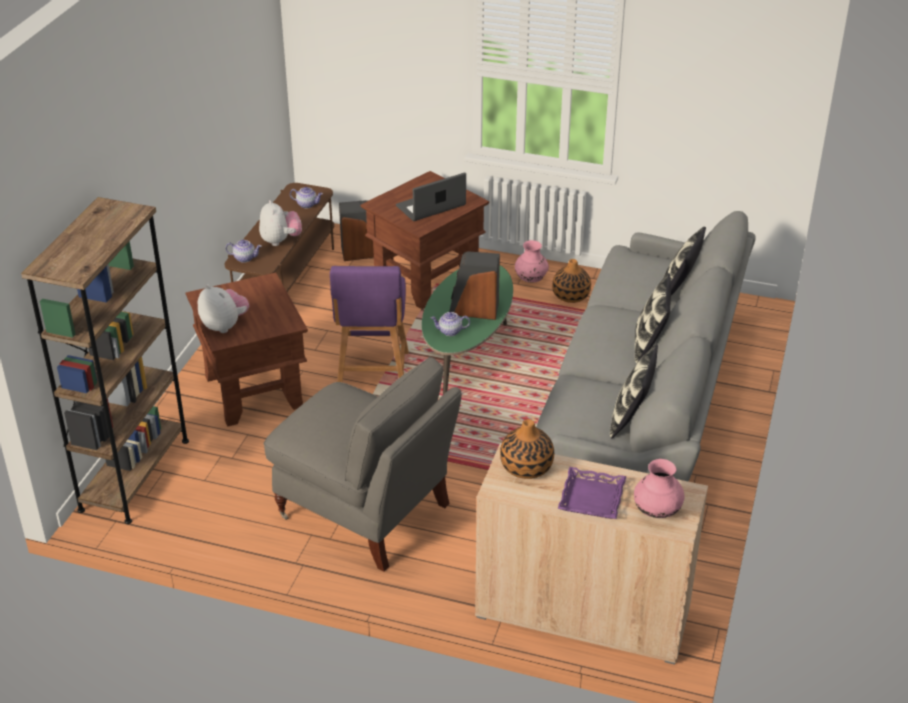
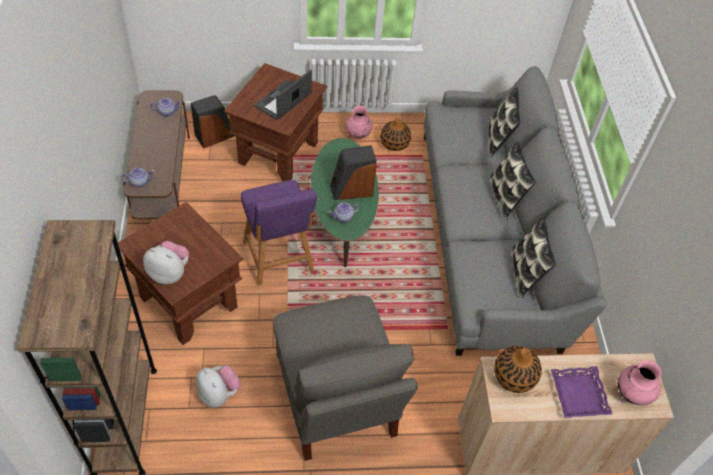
camera: 25 degrees left, 15 degrees up
(280, 241) = (162, 156): plush toy -> plush toy (218, 394)
(366, 512) = (336, 400): grey armchair -> grey armchair turned 60 degrees clockwise

